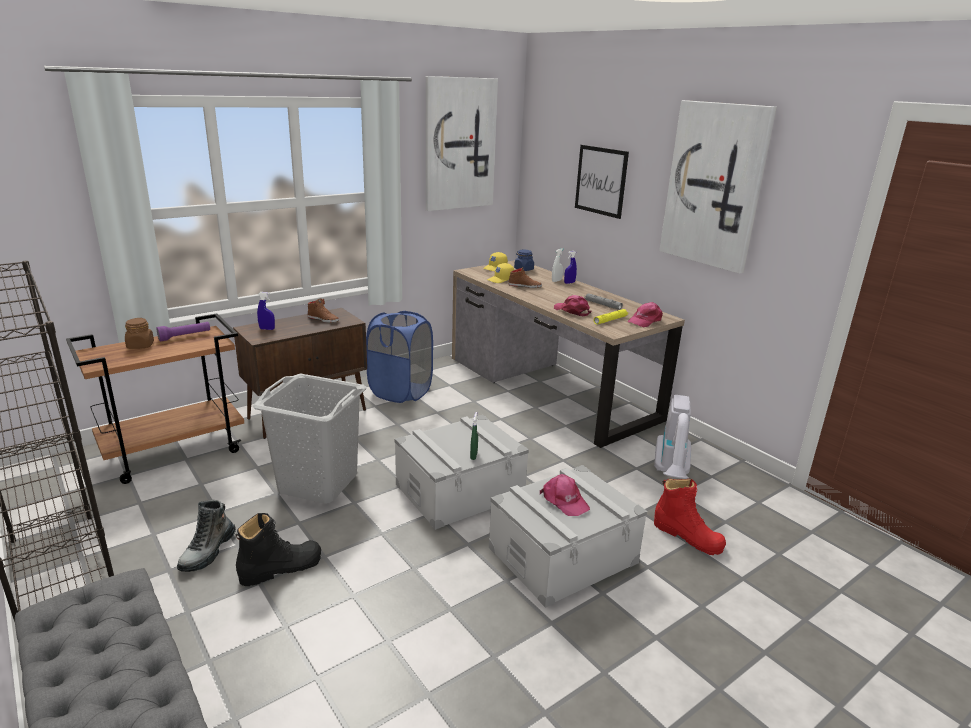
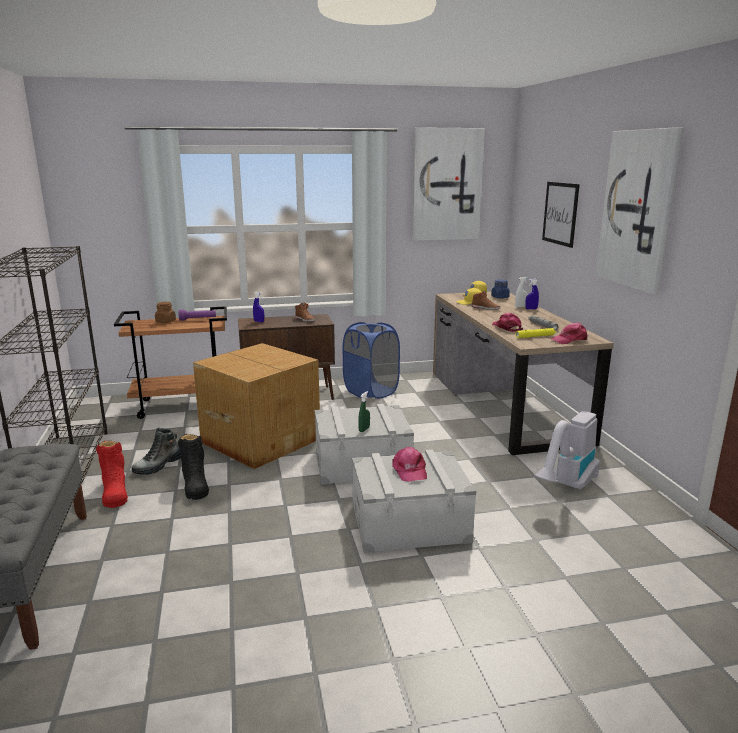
camera: 25 degrees right, 5 degrees down
(281, 568) = (195, 485): black boot -> black boot turned 75 degrees clockwise
(318, 483) = (261, 439): grey laundry basket -> cardboard box
(687, 536) = (539, 534): red boot -> red boot (115, 492)

